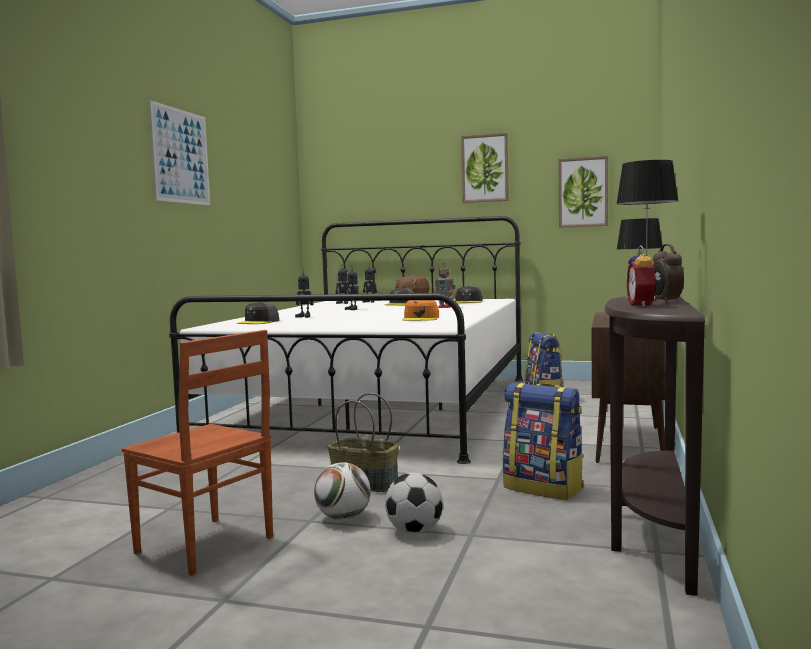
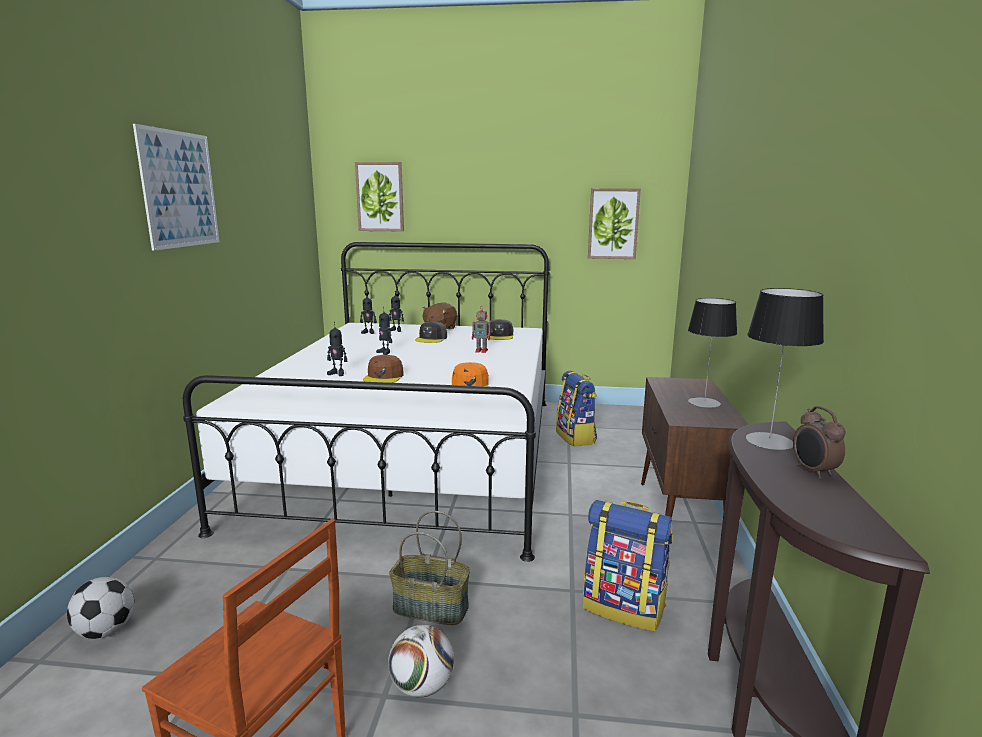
camera: 10 degrees left, 10 degrees up
(258, 322) = (288, 389): grey cap -> none
(345, 317) = (384, 377): none -> brown cap
(415, 531) = (511, 711): football -> football (106, 631)
(485, 168) = (515, 192): picture -> picture (380, 197)
(643, 305) = (802, 490): alarm clock -> none

